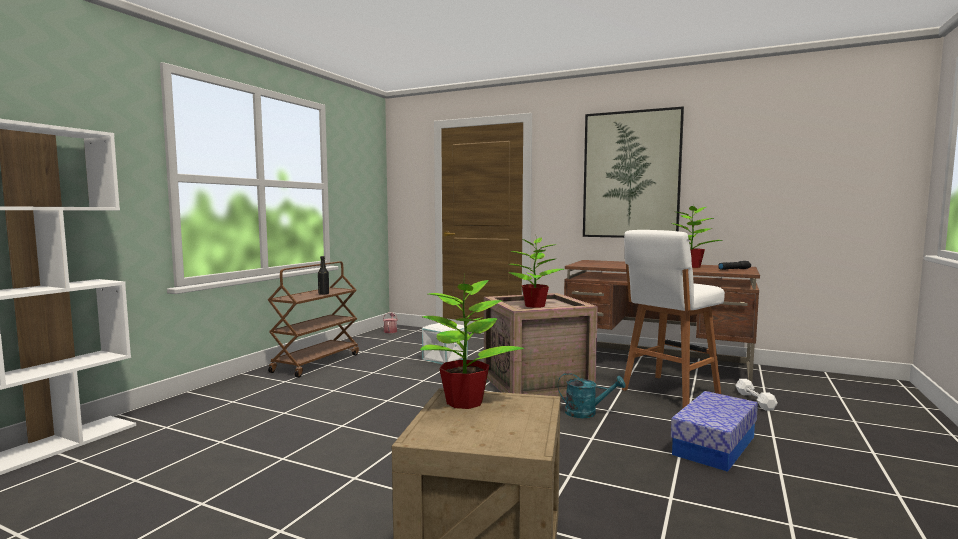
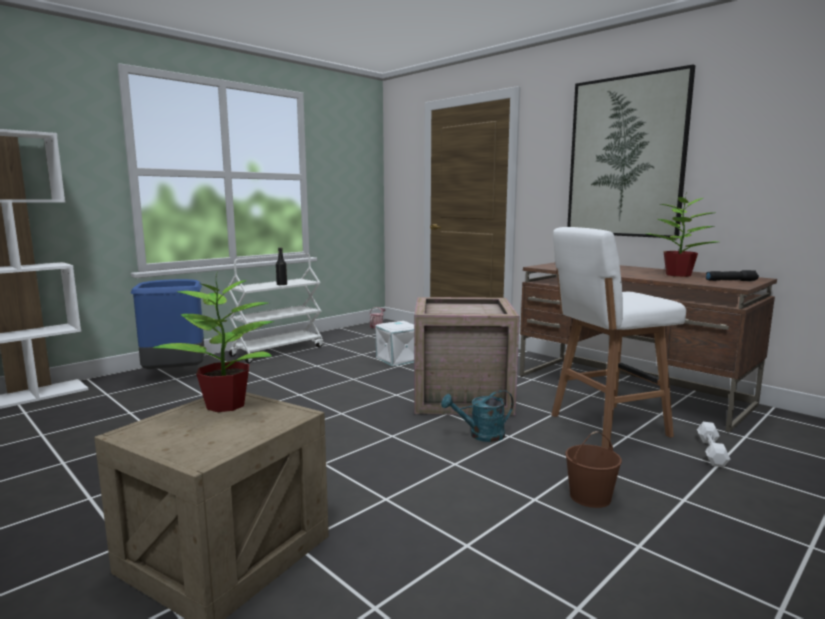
camera: 20 degrees right, 5 degrees up
(228, 397) = (176, 374): none -> blue trash can
(316, 363) = (278, 351): brown cart -> white cart
(534, 306) = (458, 310): potted plant -> none
(586, 413) = (481, 435): turquoise watering can -> turquoise watering can turned 135 degrees clockwise
(714, 446) = (590, 497): storage box -> brown bucket

